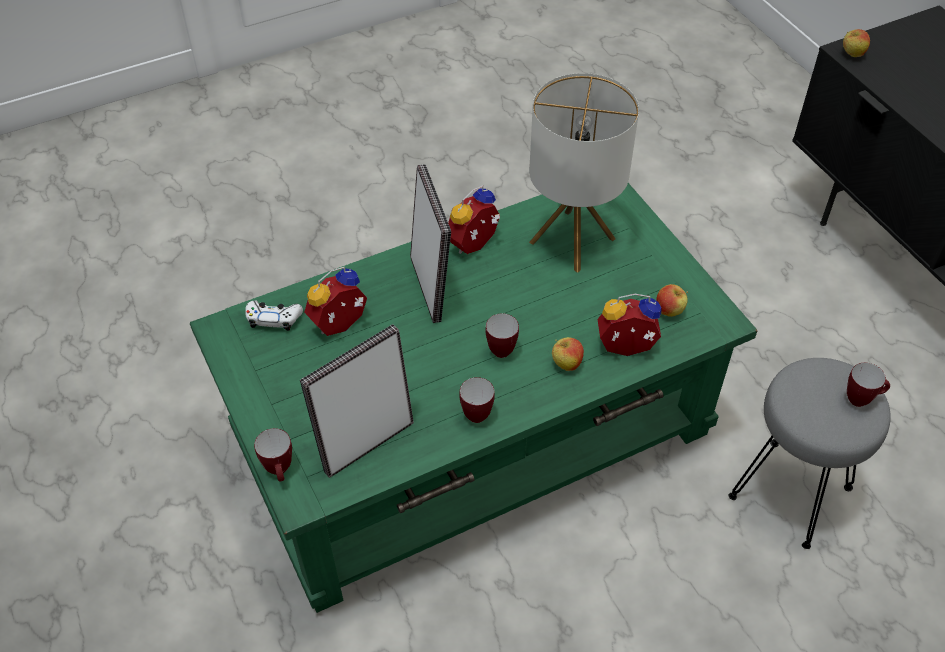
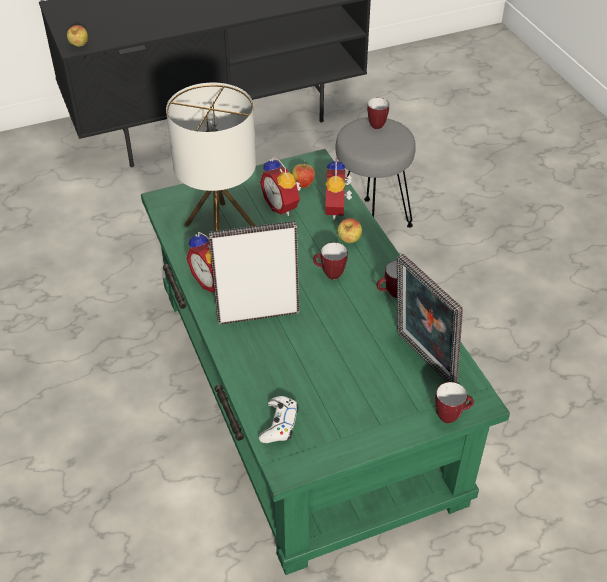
camera: 85 degrees left, 5 degrees down
(341, 326) = (295, 374): alarm clock -> alarm clock (283, 206)

